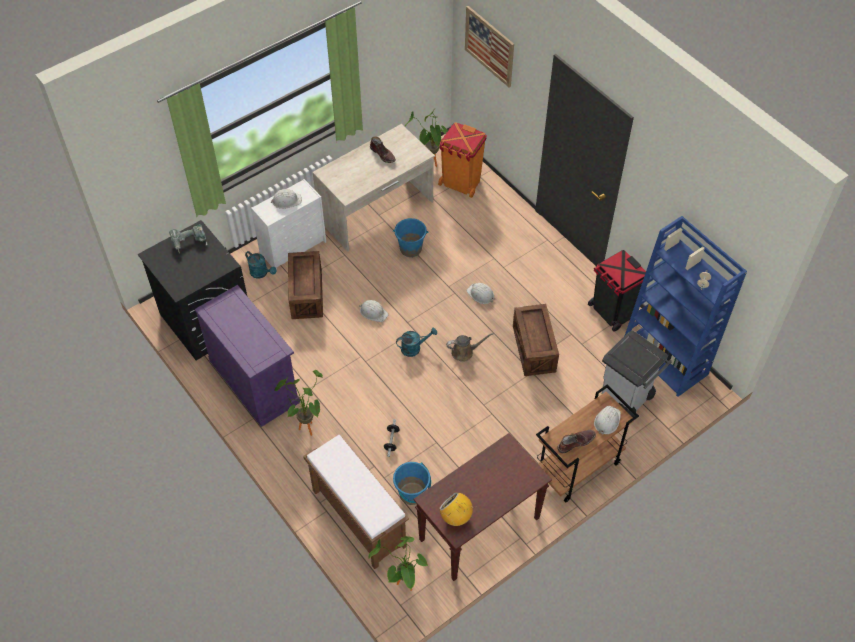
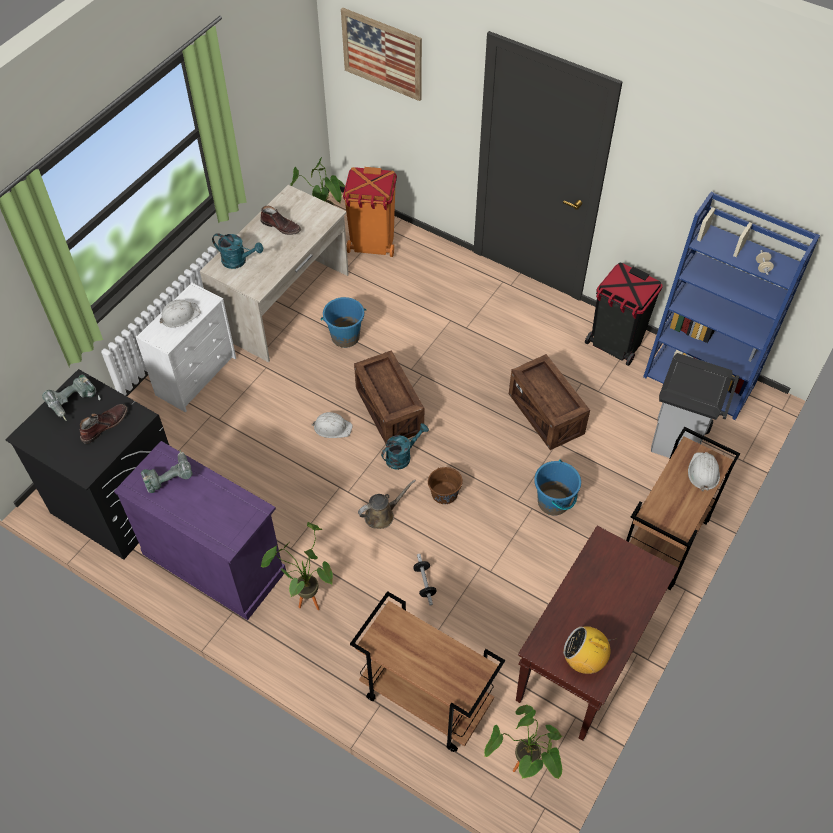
camera: 20 degrees left, 0 degrees up
(232, 310) = (168, 476): none -> power drill
(261, 273) = (168, 420): turquoise watering can -> turquoise watering can (238, 261)
(306, 294) = (237, 430): crate -> crate (389, 410)
(357, 518) = (424, 699): brown bench -> brown cart
(412, 494) = (480, 643): blue bucket -> blue bucket (553, 502)
(433, 383) = (444, 493): none -> brown bucket
(464, 352) = (465, 443): brown watering can -> brown watering can (382, 515)
(480, 294) = (454, 367): white hard hat -> none
(575, 442) = (679, 511): brown boot -> brown boot (104, 425)

